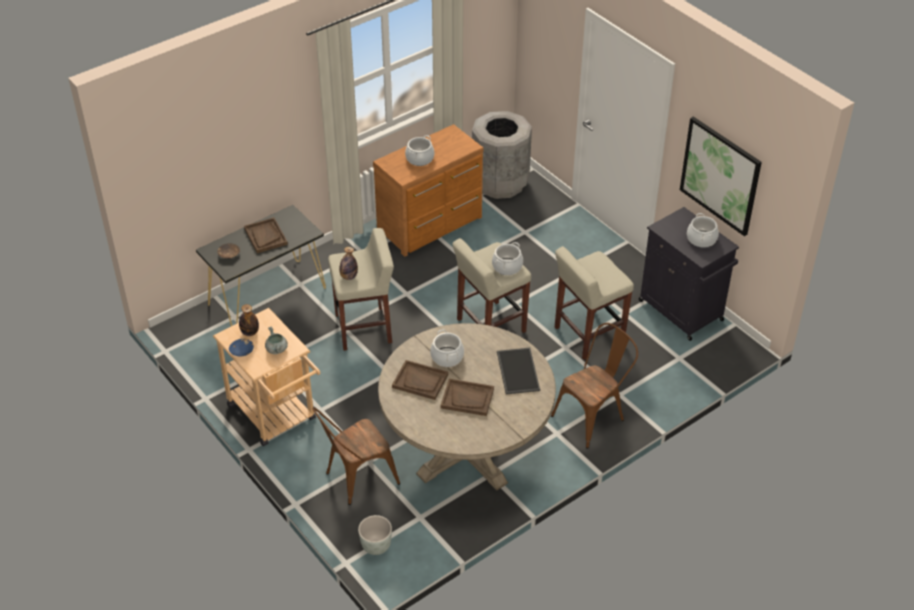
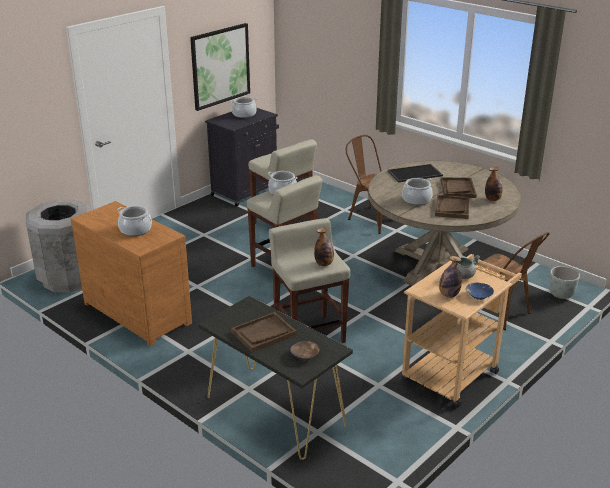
camera: 100 degrees left, 15 degrees down
(432, 421) = (492, 199): none -> bottle

